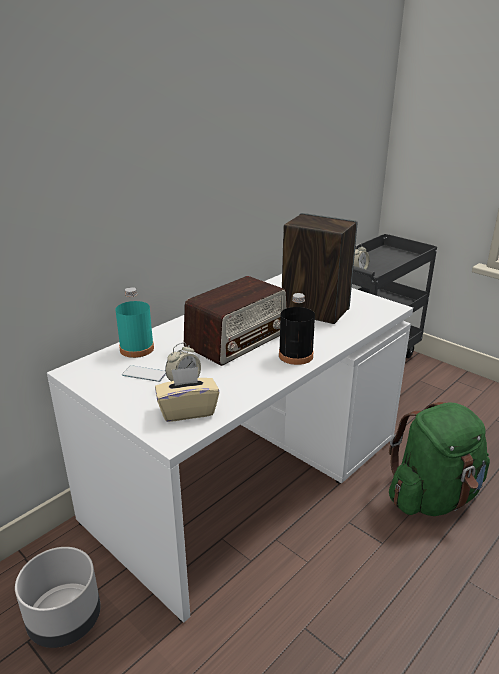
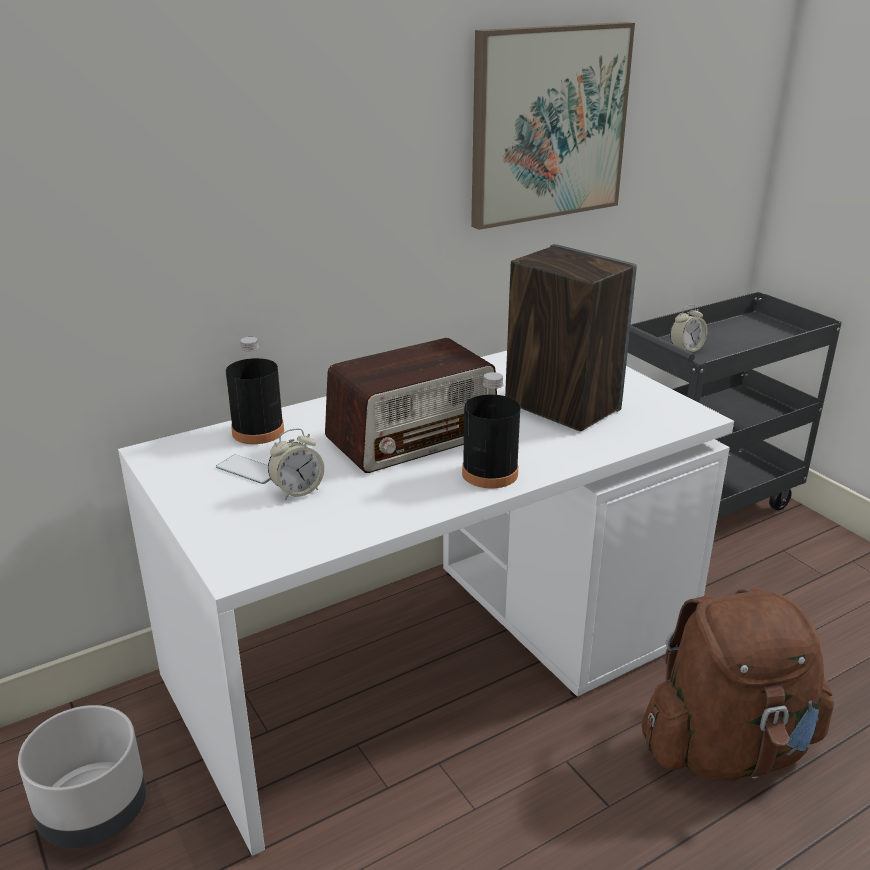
camera: 15 degrees right, 0 degrees up
(137, 349) = (258, 431): turquoise bottle -> black bottle
(187, 410) = (280, 533): beige tissue box -> none
(280, 140) = (548, 124): none -> picture
(433, 497) = (727, 749): green backpack -> brown backpack

